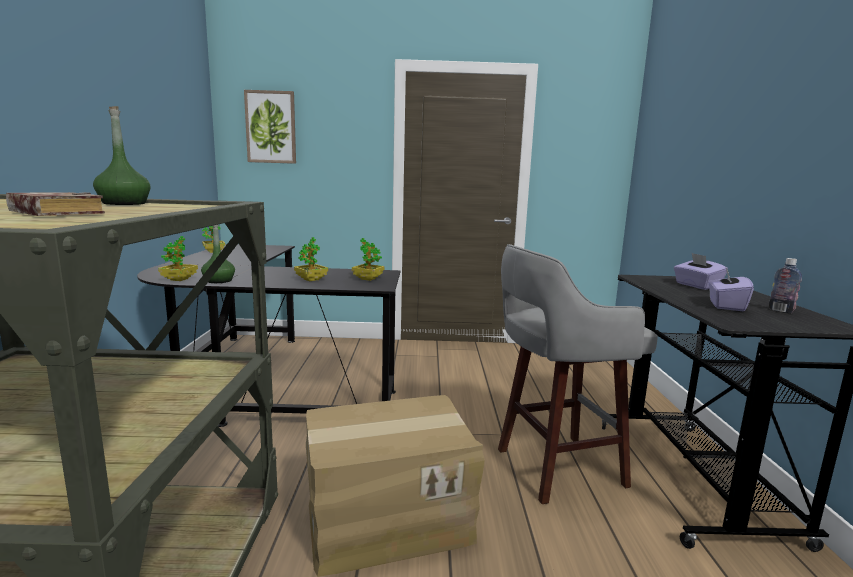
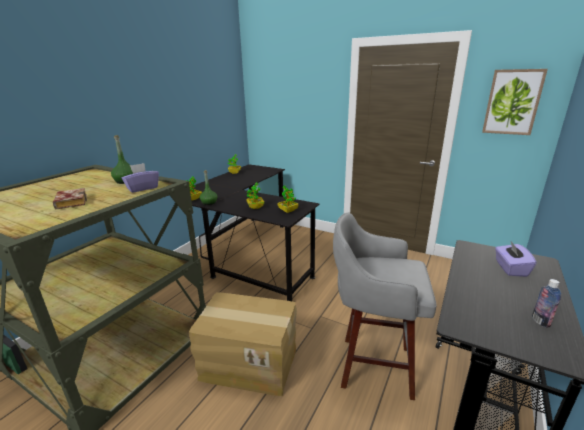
camera: 30 degrees right, 10 degrees up
(271, 127) = (274, 92): picture -> picture (512, 102)
(725, 305) = (491, 302): purple tissue box -> purple tissue box (142, 188)

